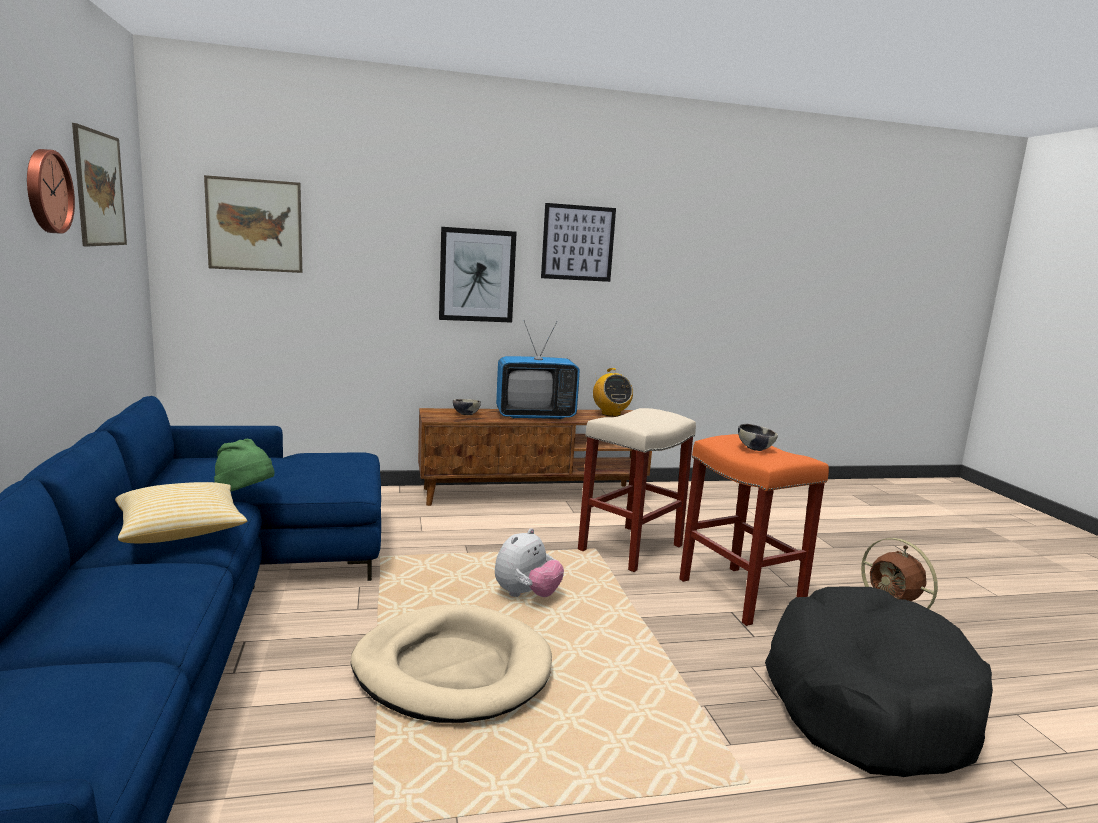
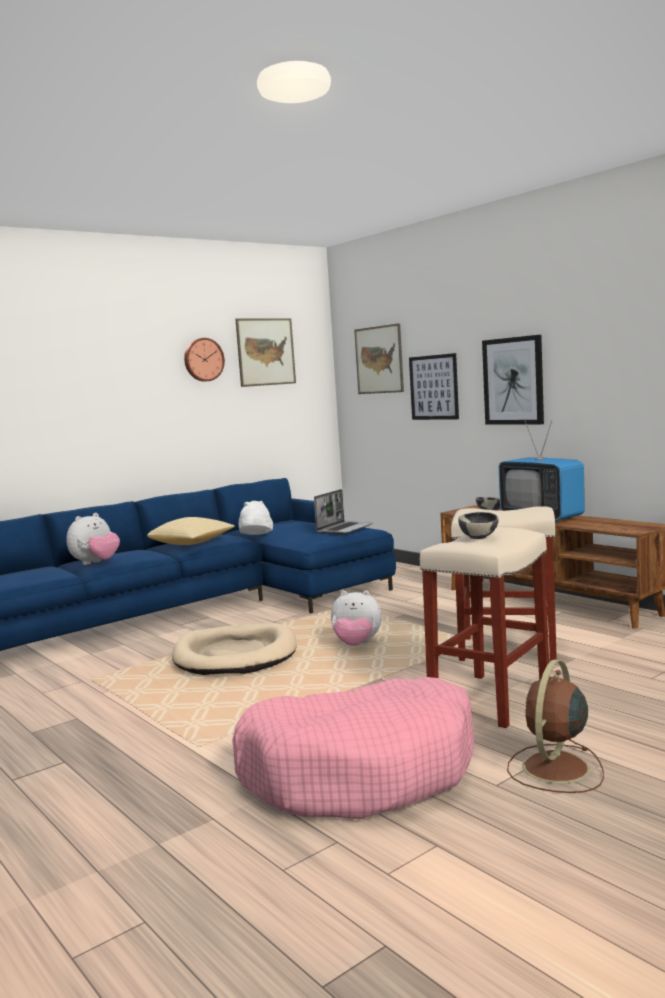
camera: 65 degrees right, 5 degrees down
(129, 624) = (96, 563): none -> plush toy
(245, 495) = (256, 537): green hat -> white hat
(337, 459) = (344, 529): none -> laptop
(578, 243) = (598, 336): picture -> picture (434, 387)
(610, 414) = (625, 524): radio -> none
(741, 595) = (490, 700): orange stool -> beige stool
(867, 701) = (361, 772): black dog bed -> pink dog bed

